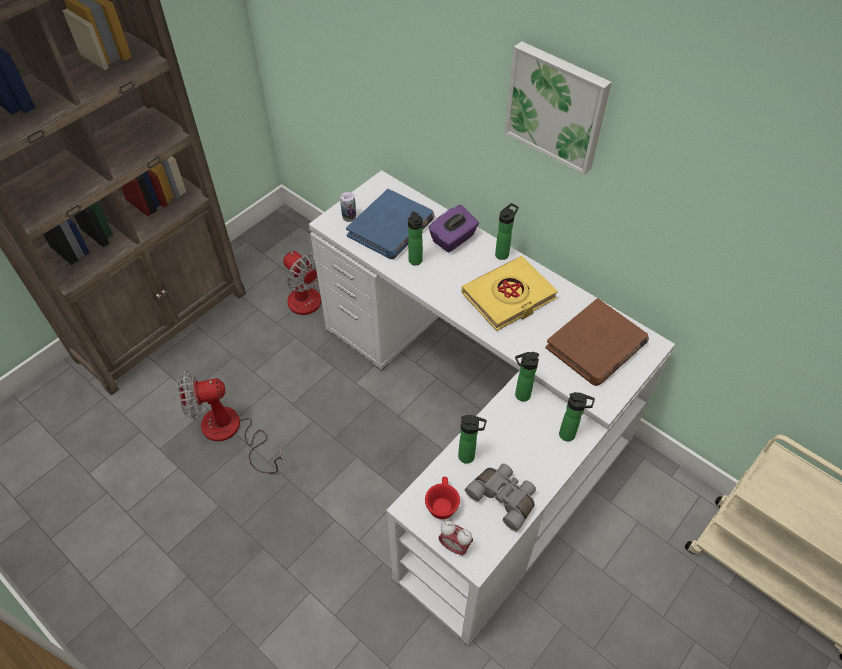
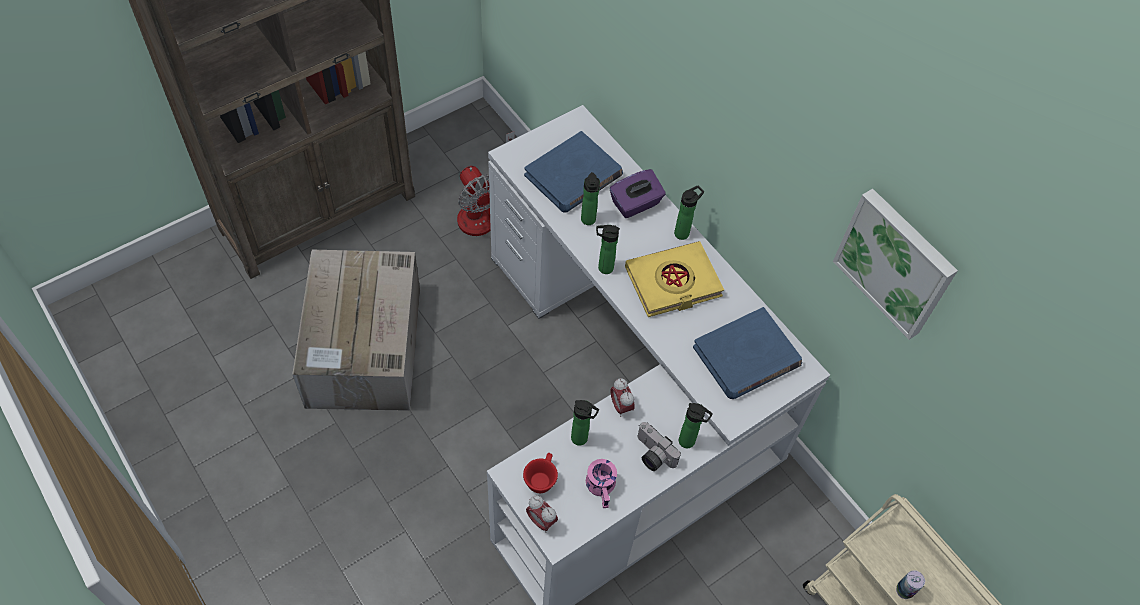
camera: 10 degrees right, 5 degrees up
(231, 433) = (364, 349): fan -> cardboard box
(349, 217) = (532, 153): can -> can (904, 590)
(495, 417) = (620, 406): none -> alarm clock
(504, 497) = (603, 487): grey binoculars -> pink mug
(520, 395) = (653, 390): bottle -> bottle (603, 268)
(539, 455) = (652, 455): none -> camera
(557, 106) = (749, 110): picture -> picture (896, 262)
(596, 345) = (746, 357): brown book -> blue book

